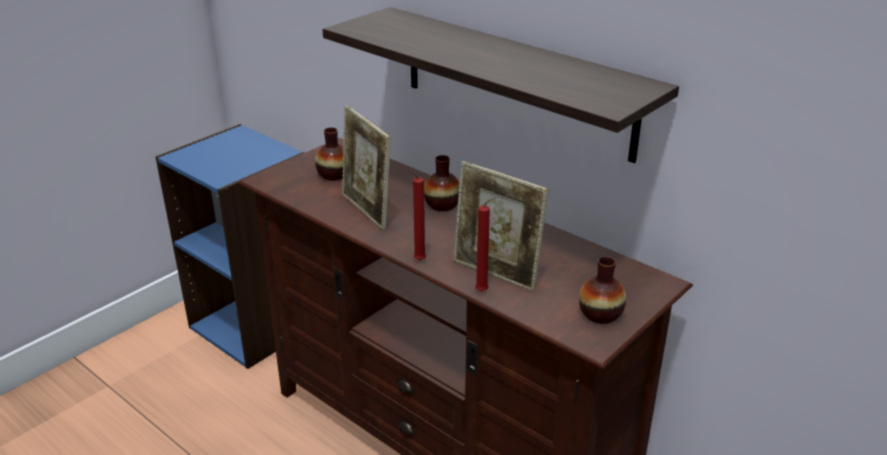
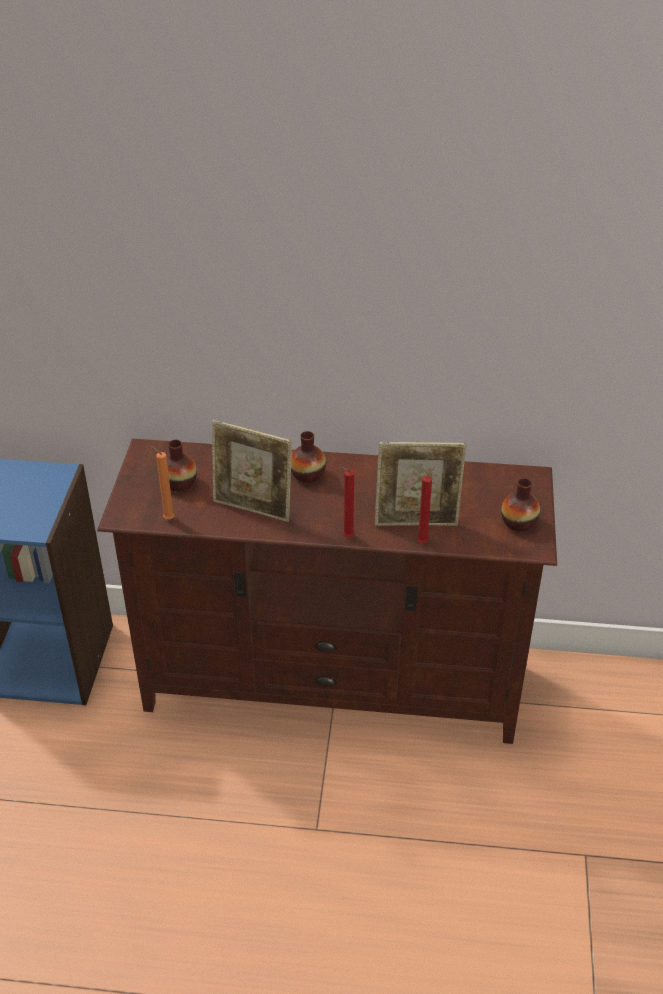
camera: 35 degrees left, 10 degrees up
(294, 193) = (167, 518): none -> orange candle
(516, 82) = (357, 346): shelf -> none

